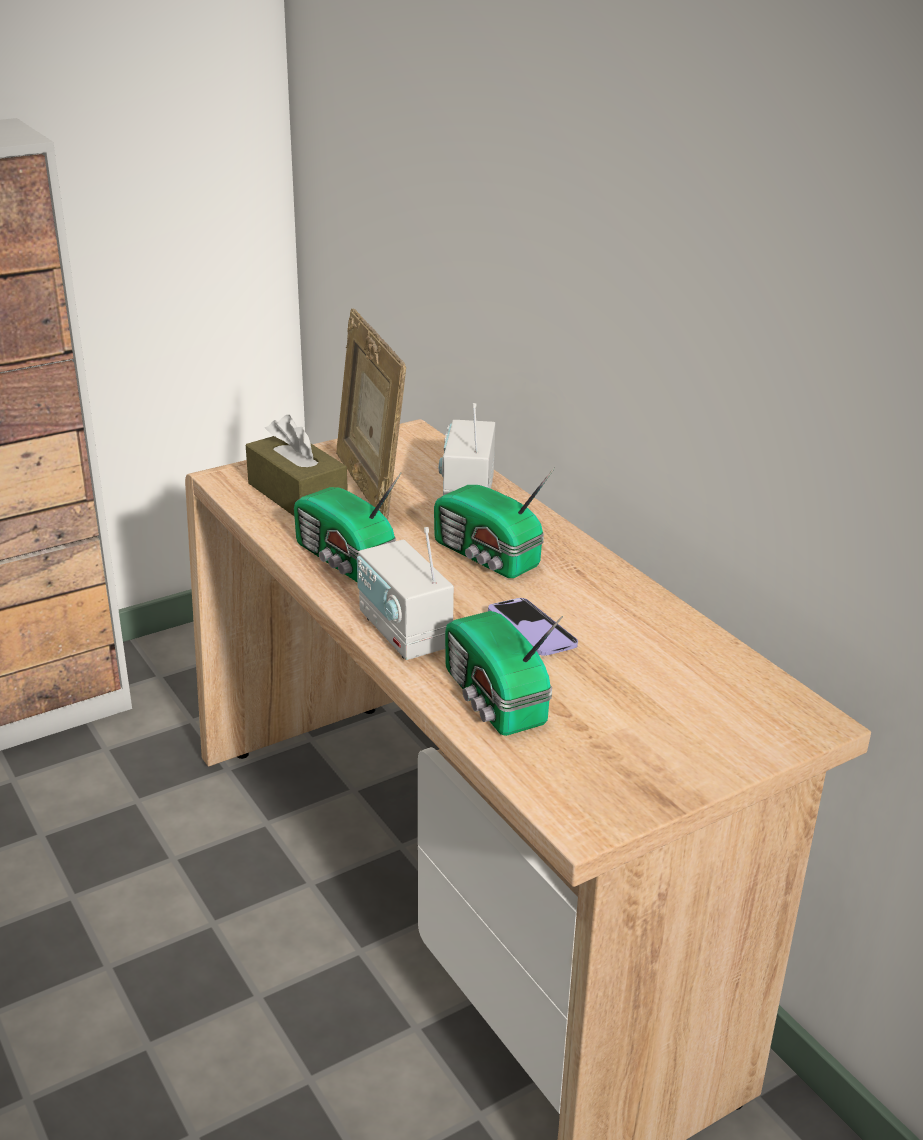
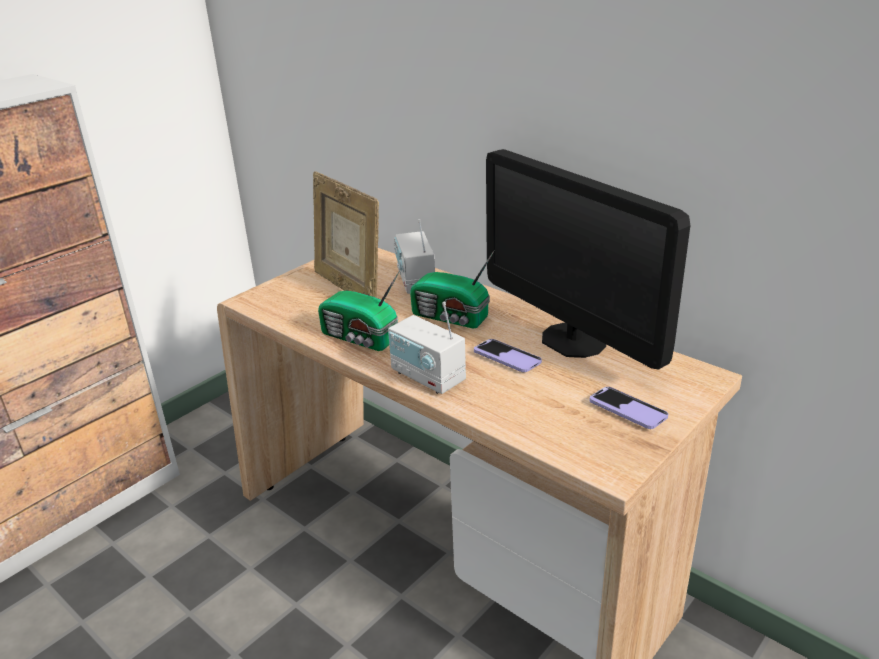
camera: 15 degrees left, 0 degrees up
(297, 495) = (304, 302): brown tissue box -> none
(493, 700) = (511, 407): radio -> none
(644, 625) = (573, 340): none -> monitor
(660, 741) = (627, 409): none -> phone

